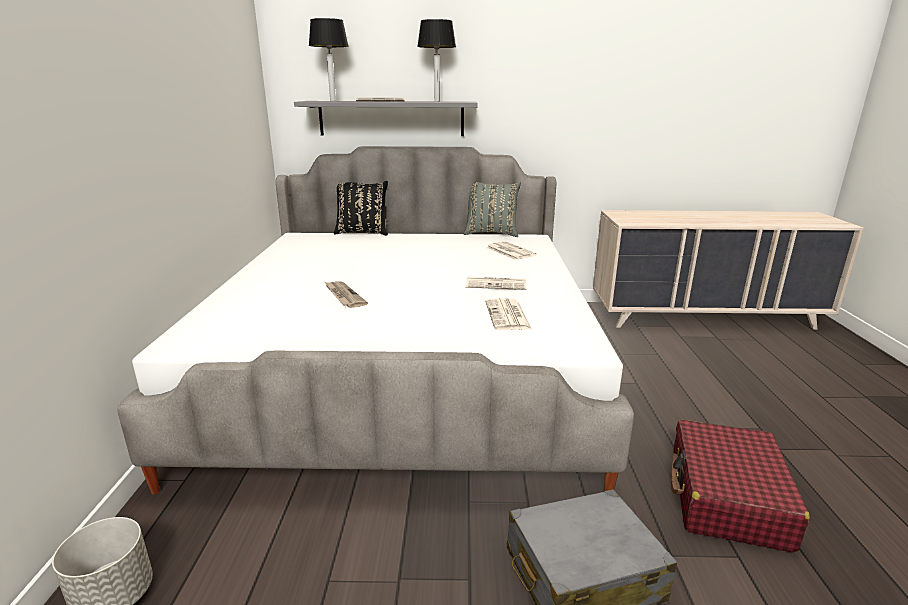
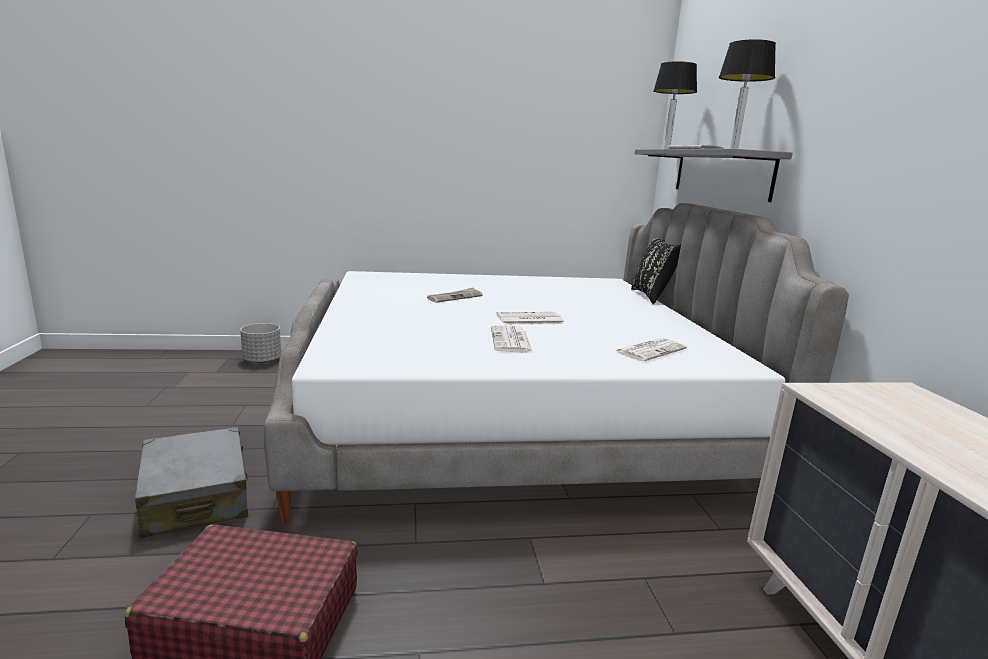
camera: 80 degrees right, 5 degrees down
(491, 233) = (732, 344): grey pillow -> none
(508, 316) = (416, 341): newspaper -> newspaper (529, 319)

